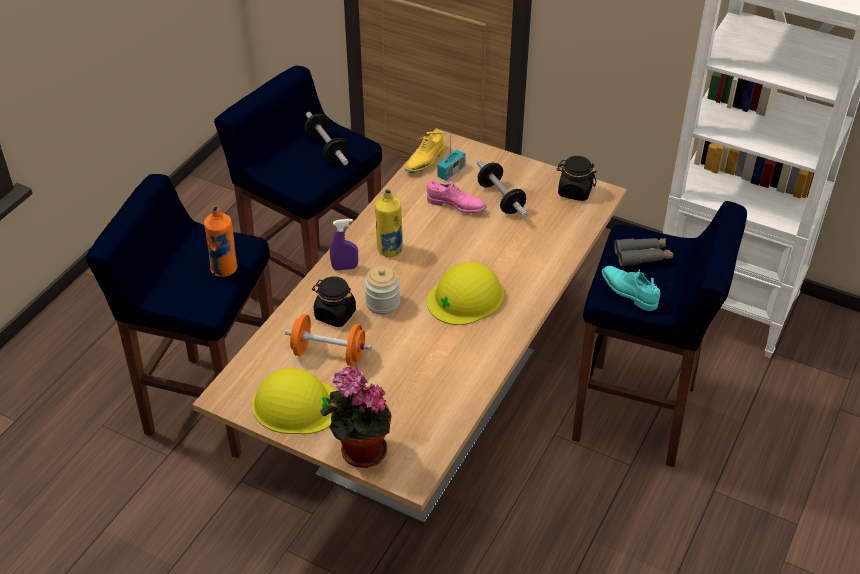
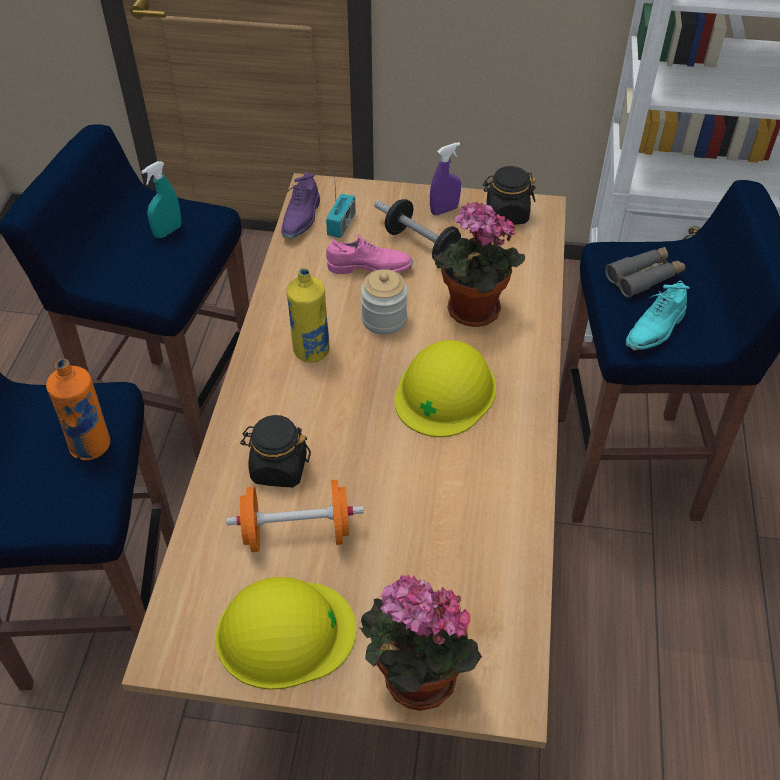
camera: 20 degrees left, 5 degrees up
(327, 149) = (168, 231): dumbbell -> turquoise spray bottle
(345, 267) = (261, 393): purple spray bottle -> purple spray bottle (444, 210)
(383, 303) = (338, 432): jar -> jar (384, 319)
(425, 161) = (301, 219): yellow shoe -> purple shoe
(511, 252) = (471, 313): none -> potted plant
(628, 292) = (655, 330): turquoise shoe -> turquoise shoe turned 75 degrees counterclockwise

